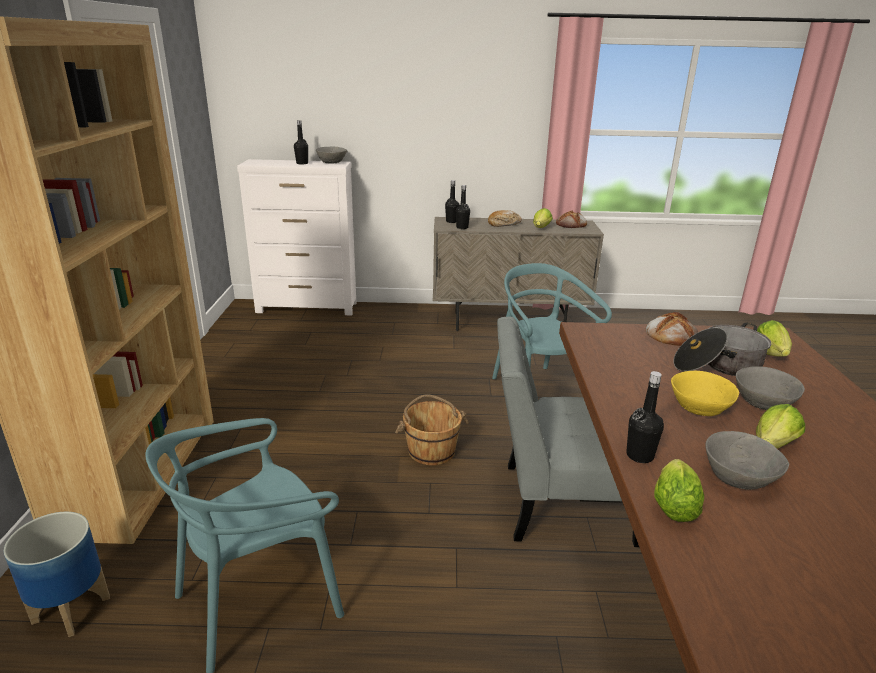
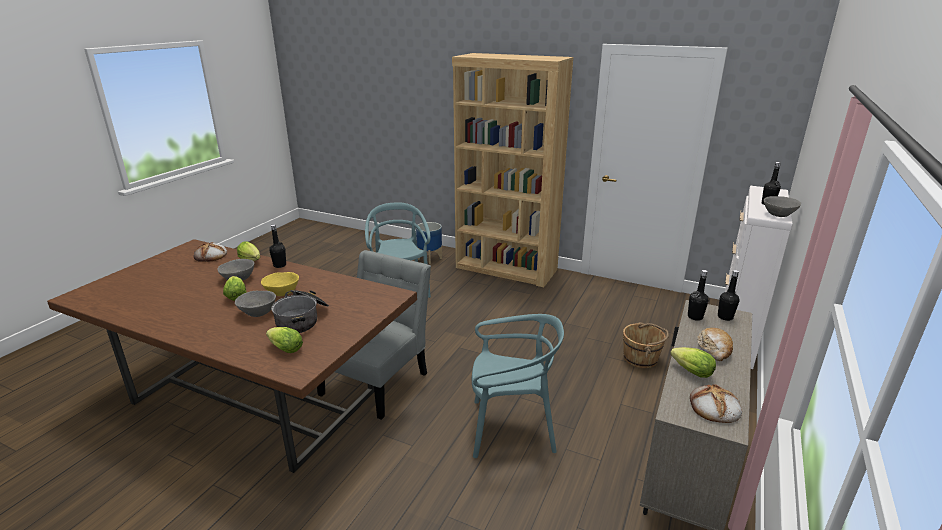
camera: 115 degrees right, 0 degrees up
(431, 450) = (465, 349): brown bucket -> brown bucket (641, 358)
(671, 334) = (355, 323): bread -> bread (211, 256)

